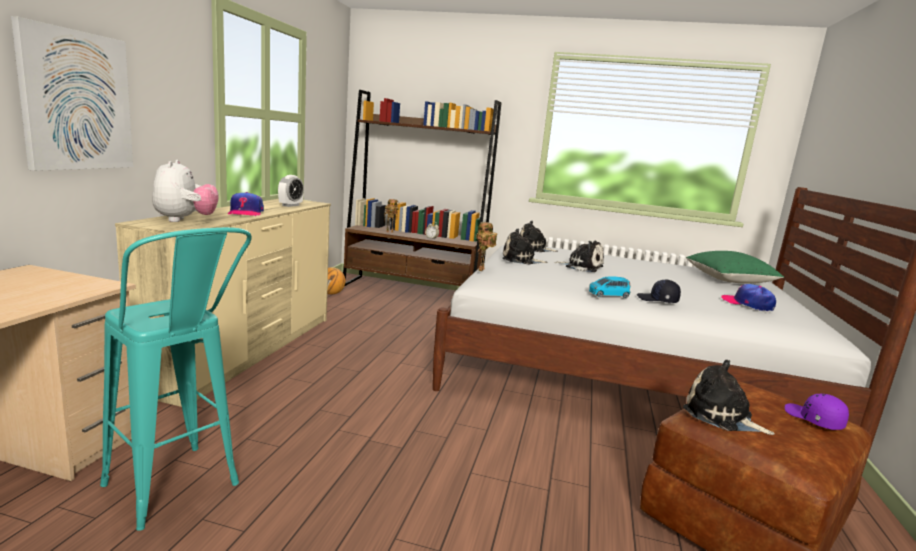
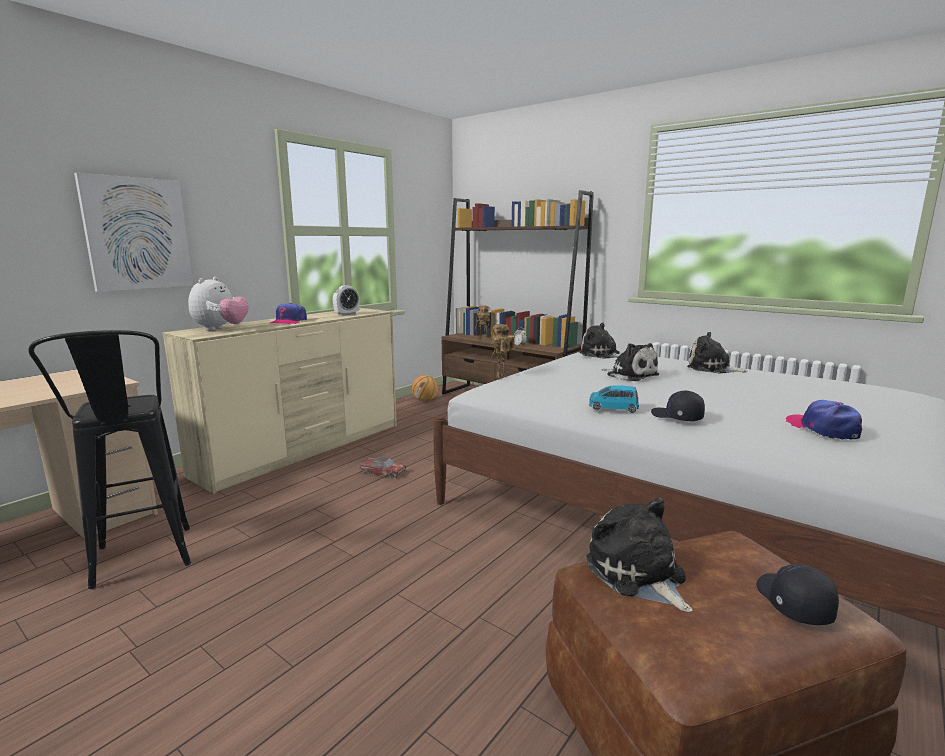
camera: 25 degrees right, 0 degrees up
(180, 494) = (143, 565): turquoise stool -> black stool
(355, 367) = (383, 472): none -> toy car
(520, 260) = (563, 367): plush toy -> plush toy (711, 368)
(729, 280) = (847, 396): green pillow -> none
(813, 419) = (792, 603): purple cap -> black cap

